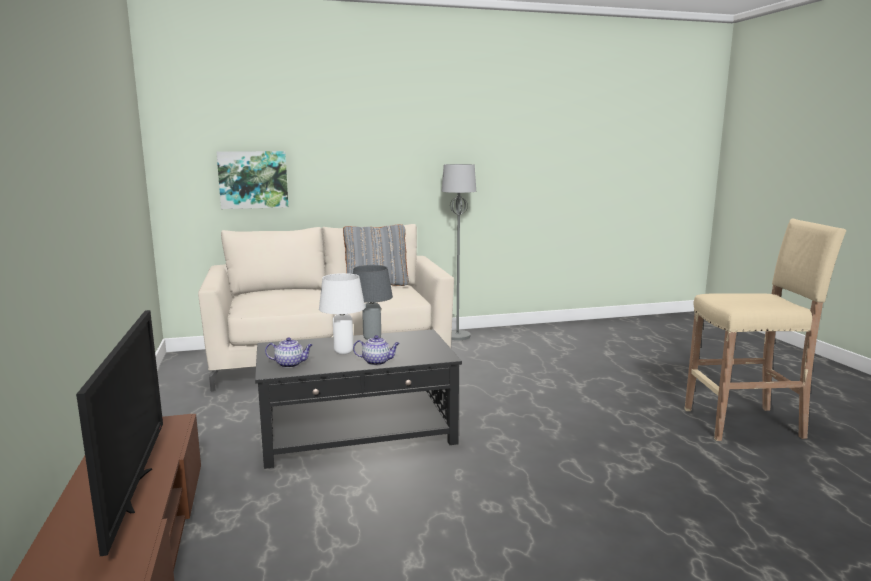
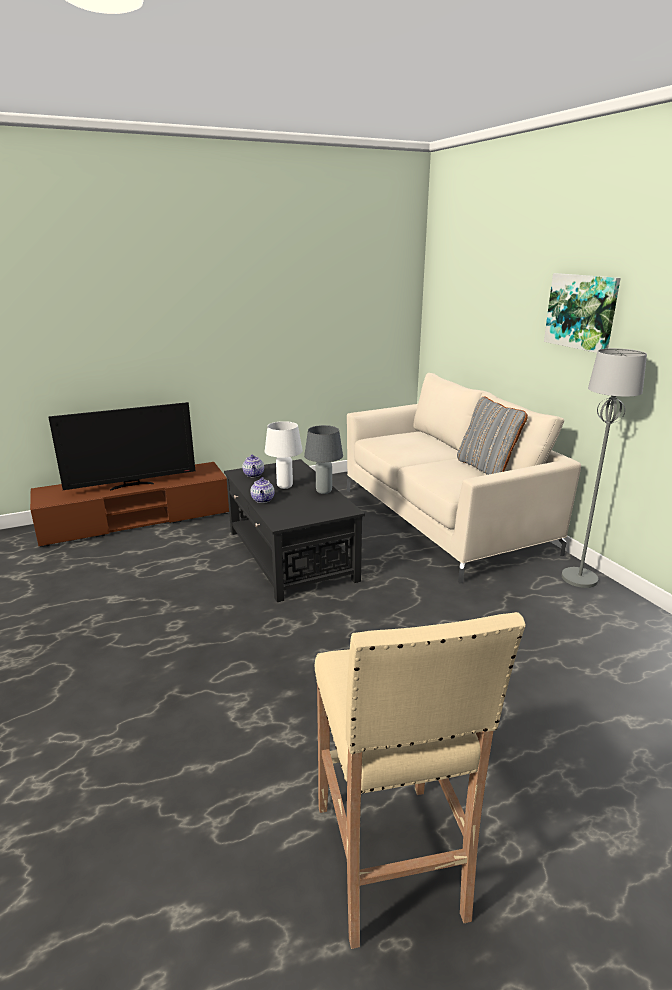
camera: 80 degrees right, 10 degrees up
(253, 179) = (471, 331): picture -> picture (581, 312)

